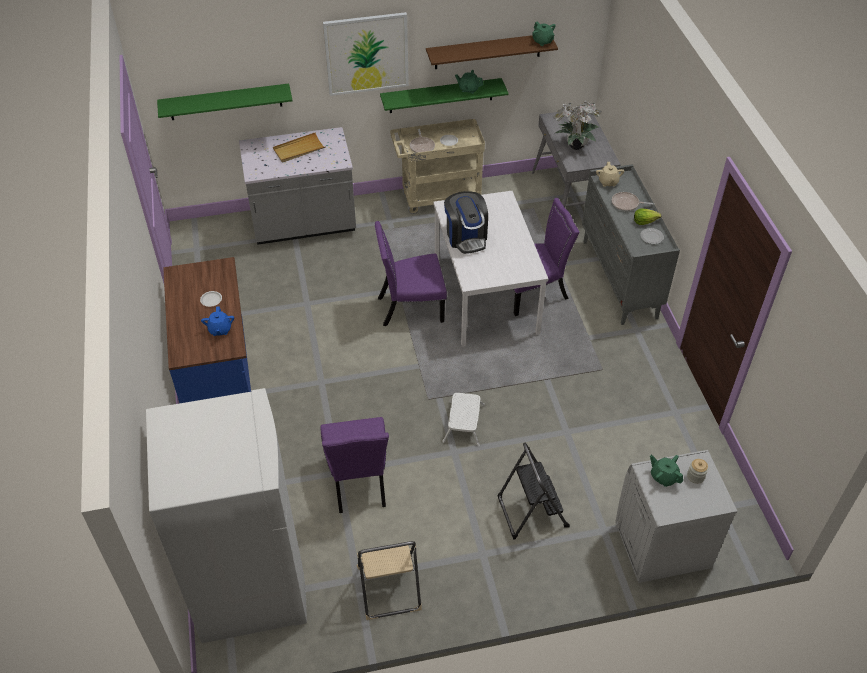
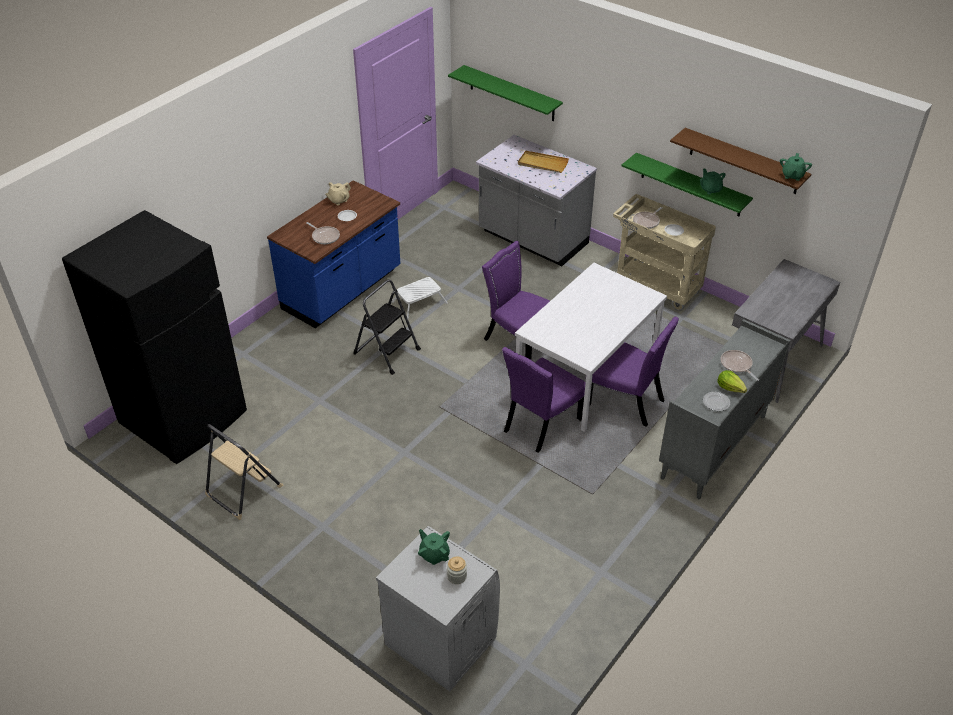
camera: 50 degrees right, 5 degrees down
(220, 330) = (324, 236): blue teapot -> frying pan
(251, 584) = (184, 417): white fridge -> black fridge
(358, 479) = (324, 415): purple chair -> purple chair (542, 423)
(366, 53) = (631, 106): picture -> none
(464, 423) = (438, 441): white step ladder -> white step ladder (419, 302)
(466, 237) = (577, 300): coffee machine -> none
(529, 511) = (391, 531): black step ladder -> black step ladder (385, 350)
(574, 146) = (774, 299): potted plant -> none
(608, 182) = (748, 339): beige teapot -> beige teapot (338, 200)
(663, 477) = (434, 554): green teapot -> green teapot turned 45 degrees counterclockwise

